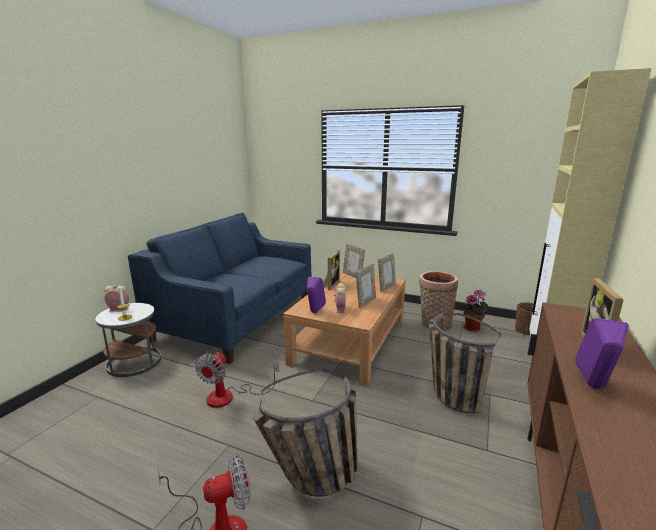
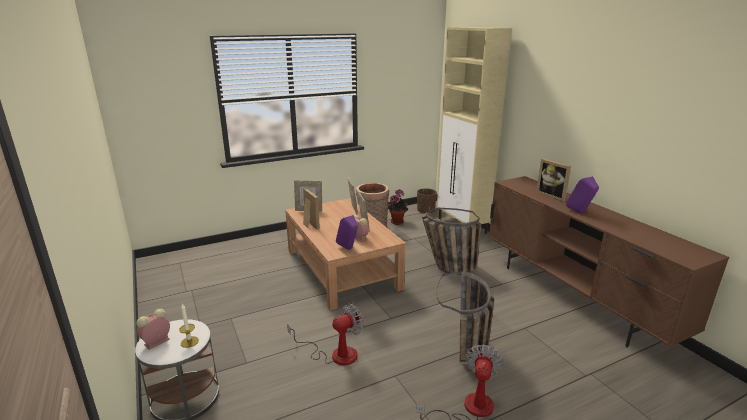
camera: 50 degrees left, 5 degrees up
(230, 396) = (335, 354): fan -> fan turned 90 degrees counterclockwise
(237, 319) = (208, 303): blue sofa -> none

